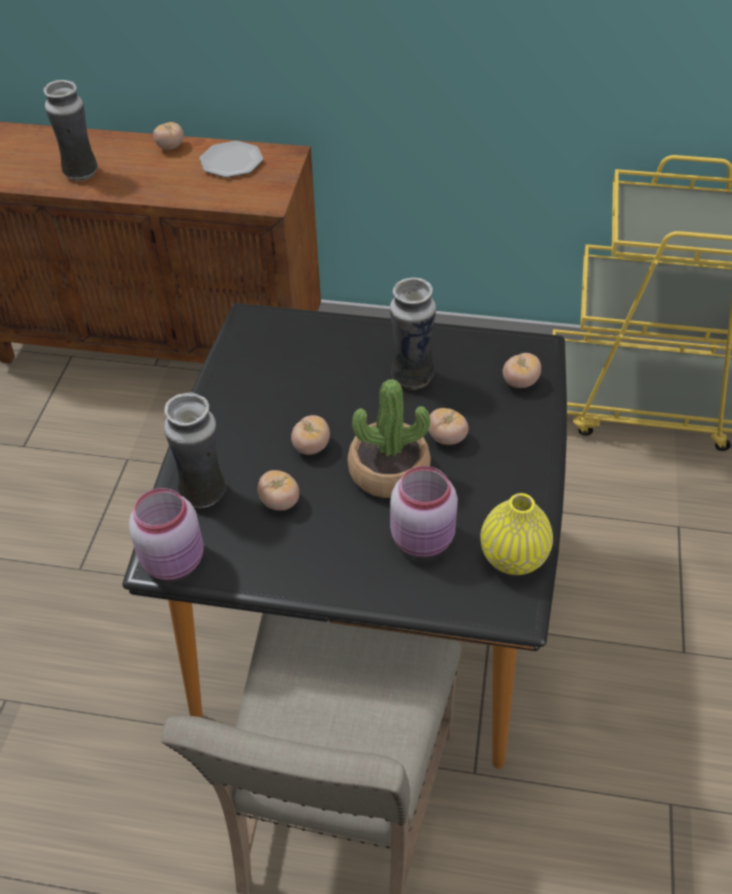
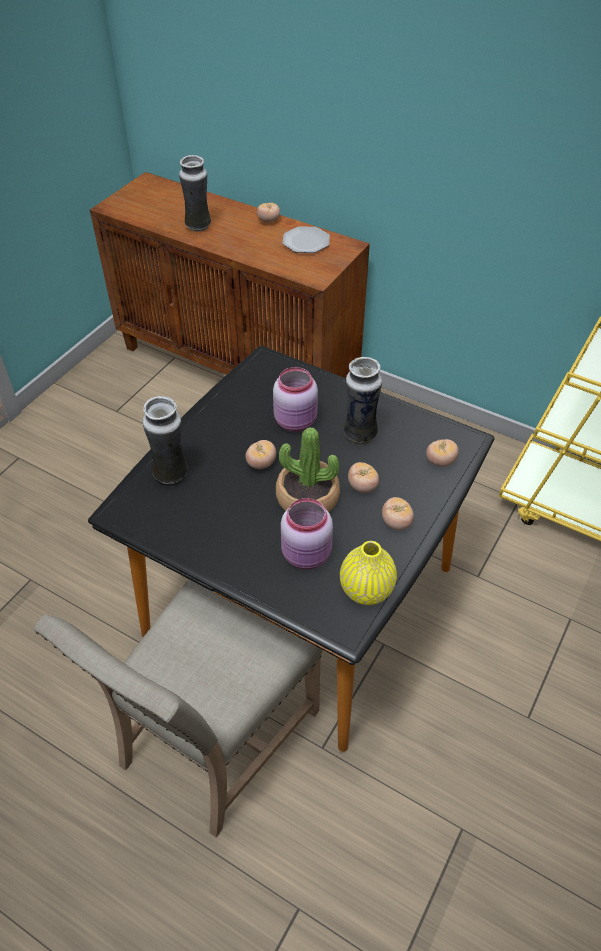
camera: 20 degrees right, 0 degrees up
(176, 560) = (129, 514): pink jar -> pink jar (297, 421)
(280, 502) = (219, 496): tomato -> tomato (396, 522)

